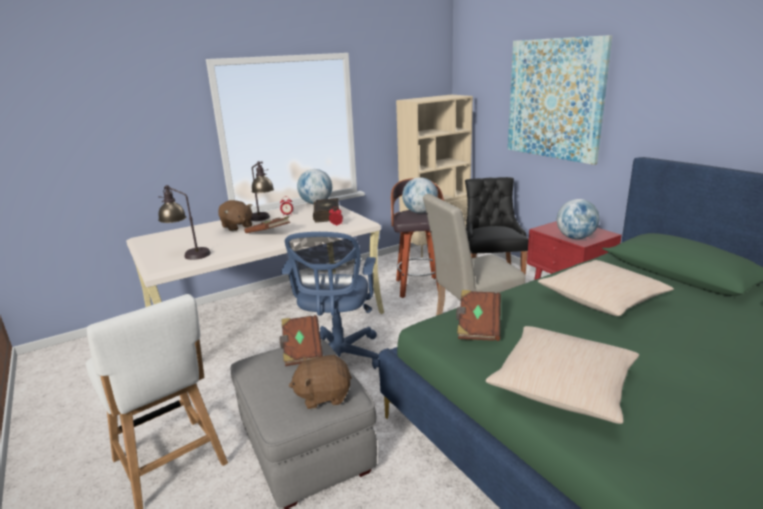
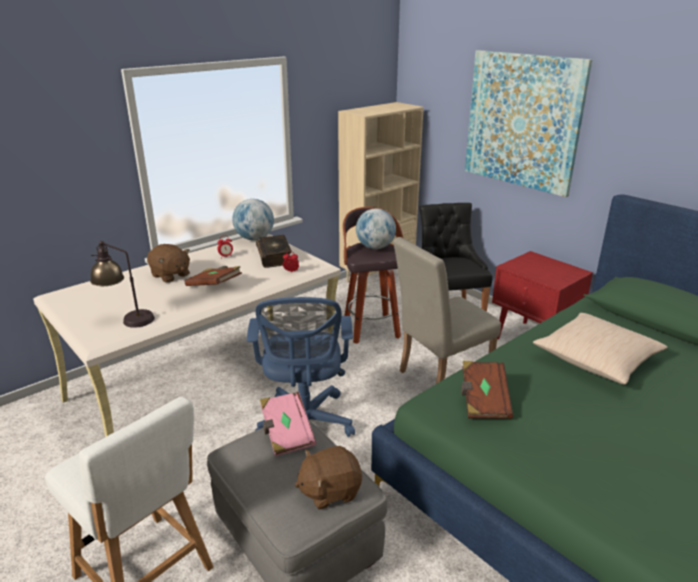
camera: 10 degrees left, 5 degrees up
(263, 219) = (199, 264): table lamp -> none
(301, 350) = (286, 434): brown book -> pink book
(563, 385) = (588, 468): beige pillow -> none
(575, 238) = (548, 277): globe -> none

